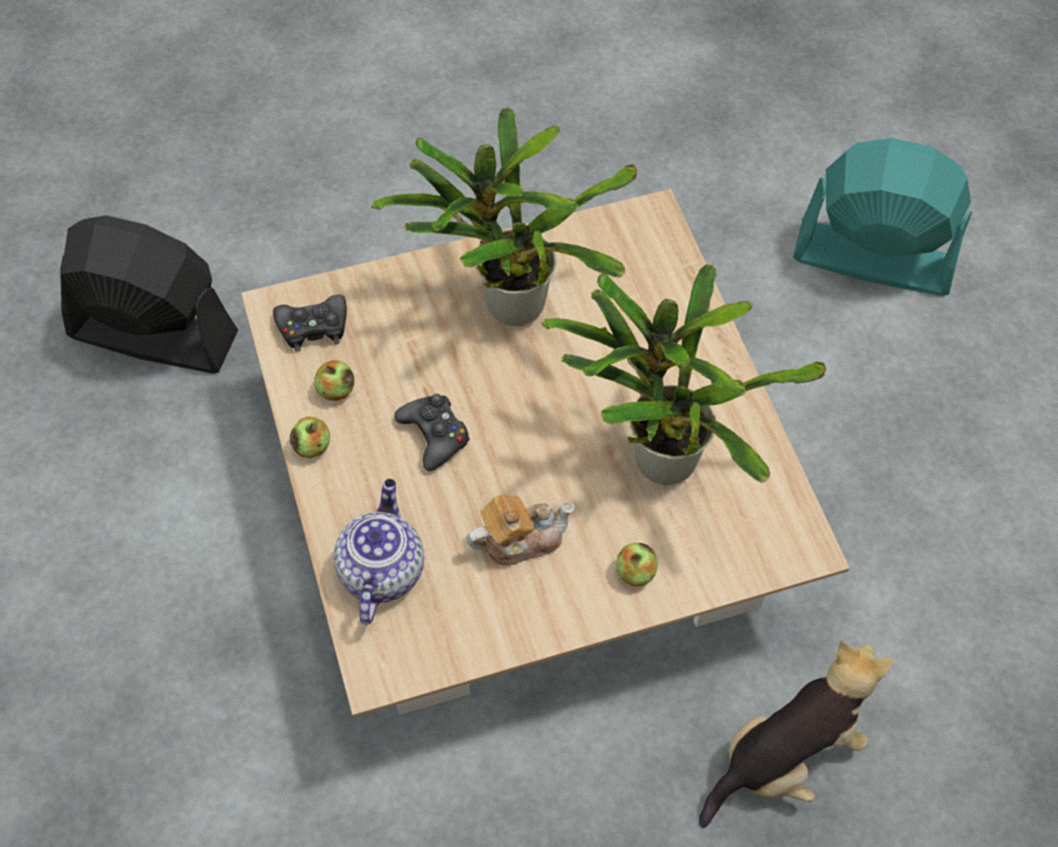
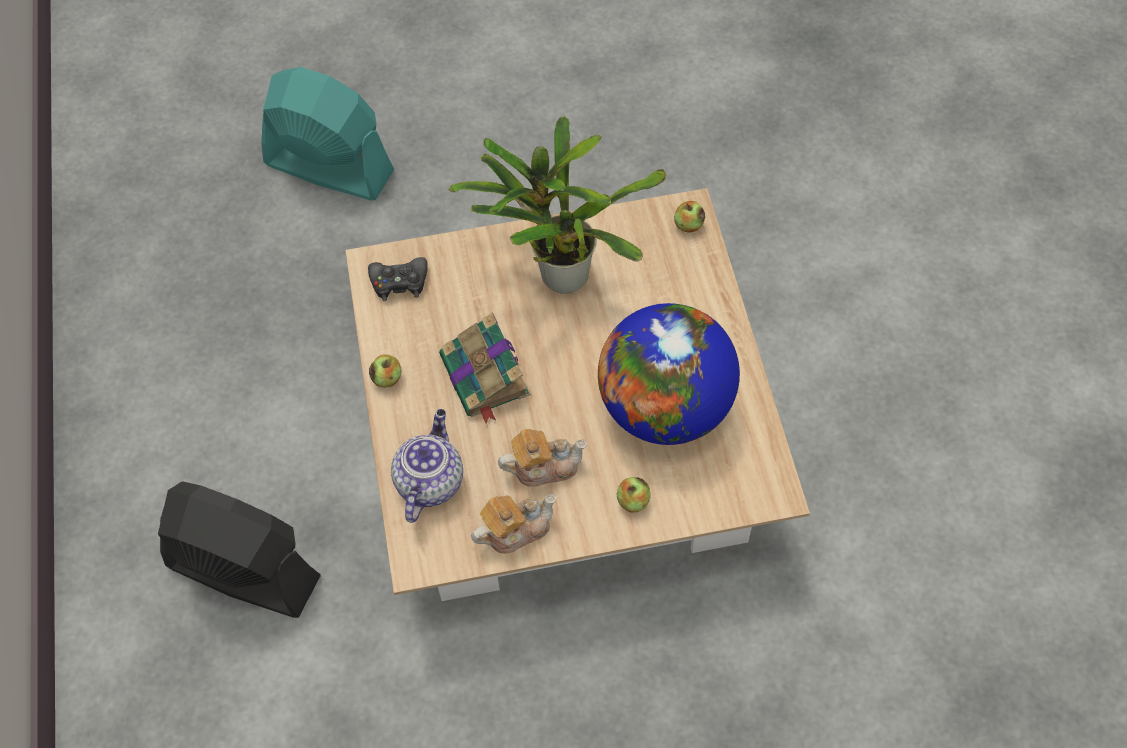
camera: 10 degrees right, 0 degrees up
(152, 334) = (278, 277): black fan -> black fan (243, 571)
(336, 390) = (411, 335): apple -> apple (688, 225)
(434, 435) = (486, 377): black game controller -> book
(495, 621) = (515, 530): none -> teapot
(658, 455) = (665, 408): potted plant -> globe
(785, 757) = (752, 665): plush toy -> none
(872, 258) = (886, 257): turquoise fan -> turquoise fan (329, 167)

